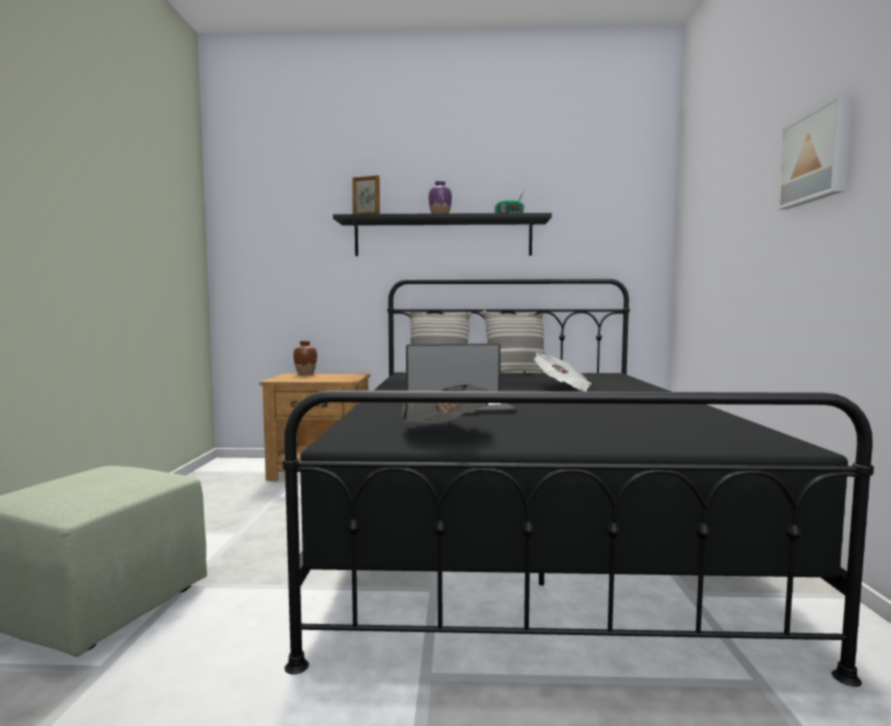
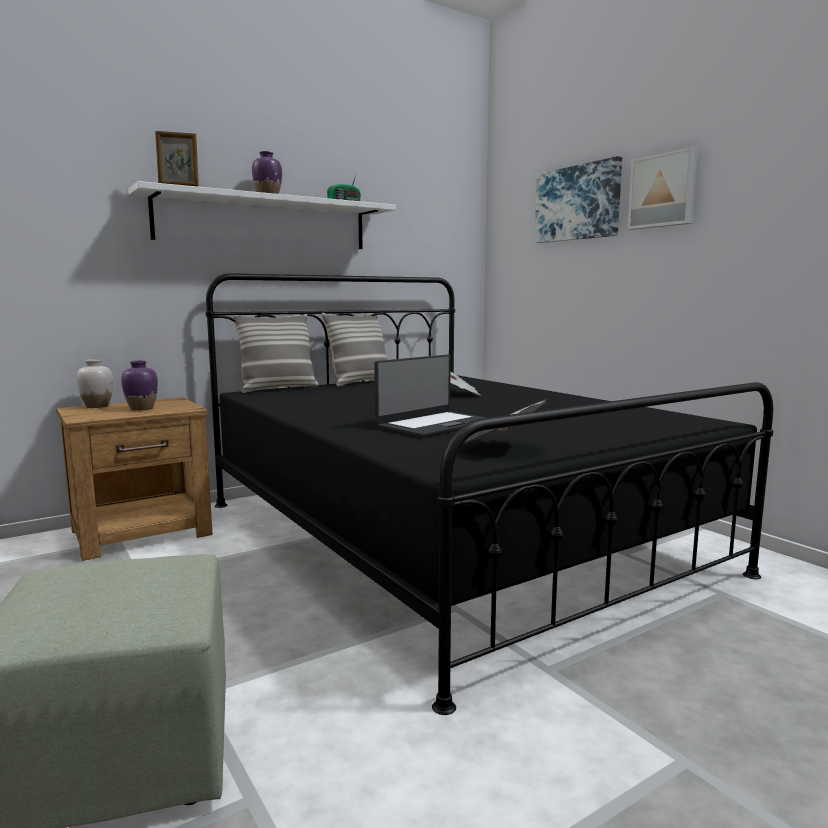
camera: 35 degrees left, 5 degrees up
(305, 374) = (97, 406): brown vase -> white vase
(322, 377) = (141, 408): none -> purple vase
(443, 238) = (265, 222): black shelf -> white shelf
(742, 189) = (577, 203): none -> picture

